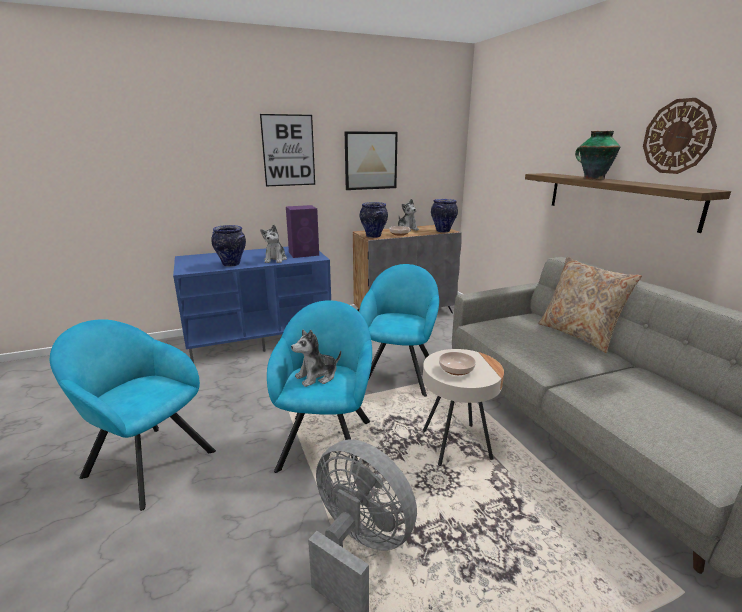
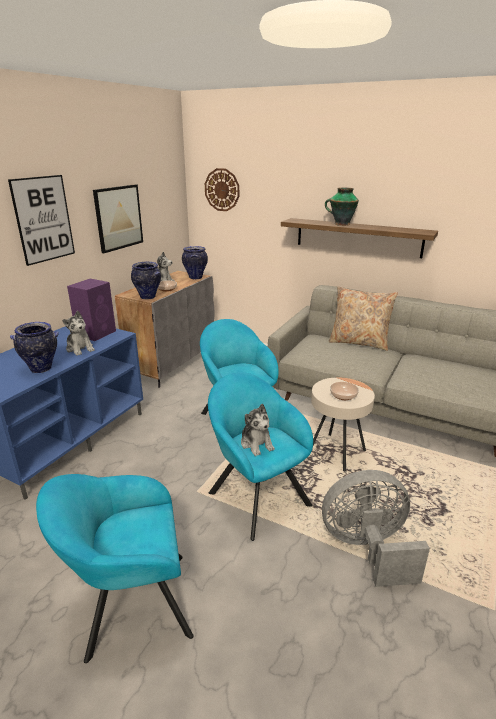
camera: 40 degrees left, 5 degrees up
(317, 376) = (256, 444): plush toy -> plush toy turned 45 degrees counterclockwise
(678, 136) = (399, 194): wall clock -> wall clock (222, 190)

